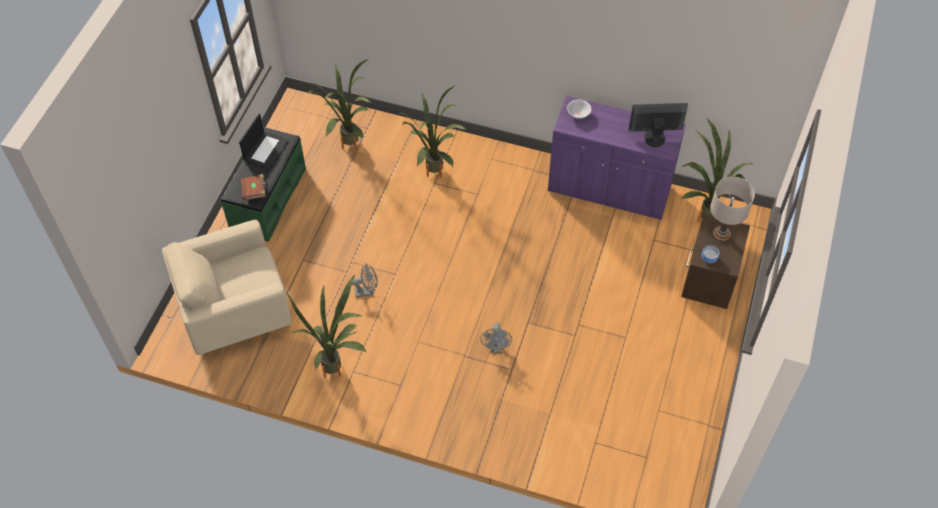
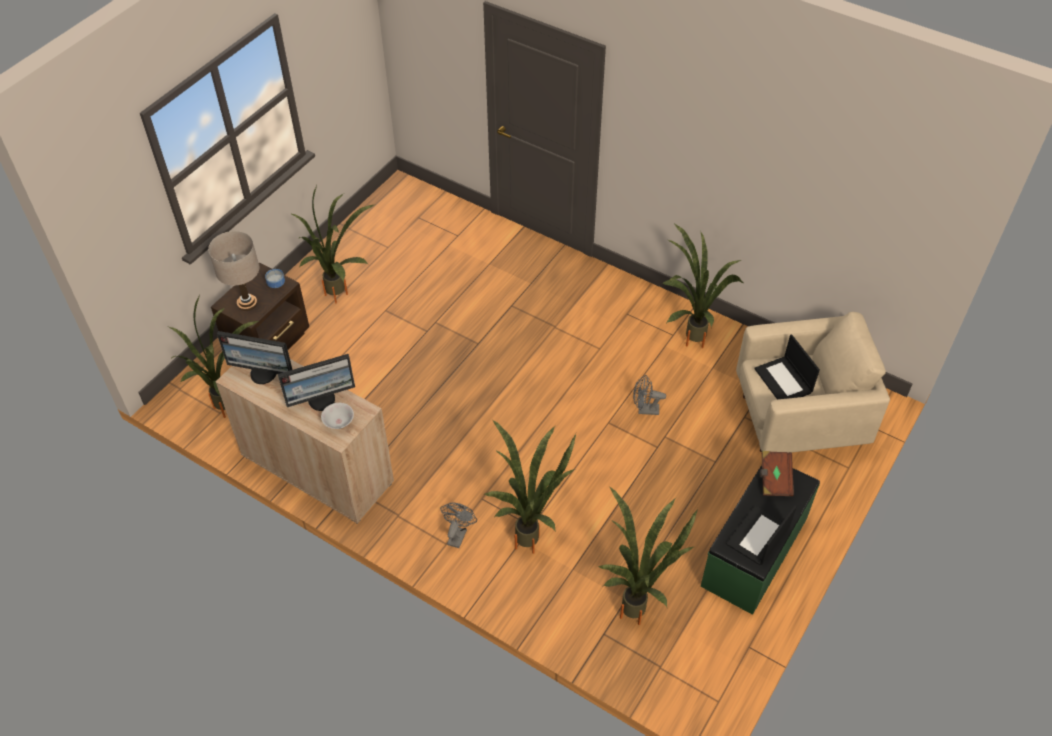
camera: 165 degrees left, 5 degrees down
(248, 277) = (784, 381): none -> laptop
(496, 348) = (520, 327): grey fan -> grey fan (458, 534)
(599, 127) = (322, 399): none -> monitor
(609, 189) = (317, 468): purple cabinet -> beige cabinet
(673, 339) = (339, 299): none -> potted plant

